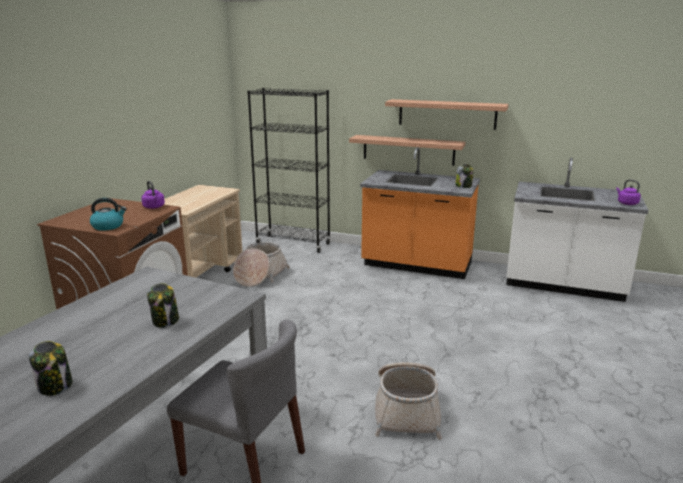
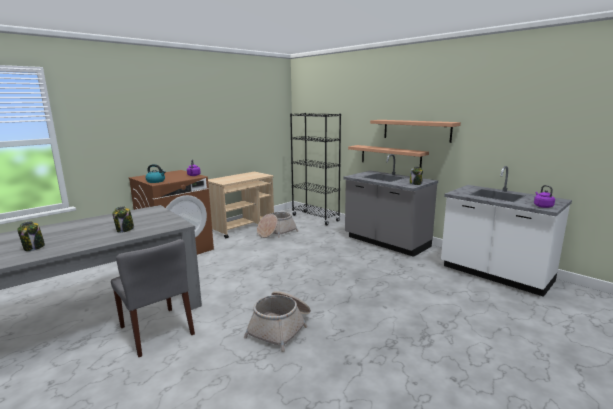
camera: 25 degrees right, 5 degrees down
(416, 265) = (386, 242): orange counter -> grey counter

